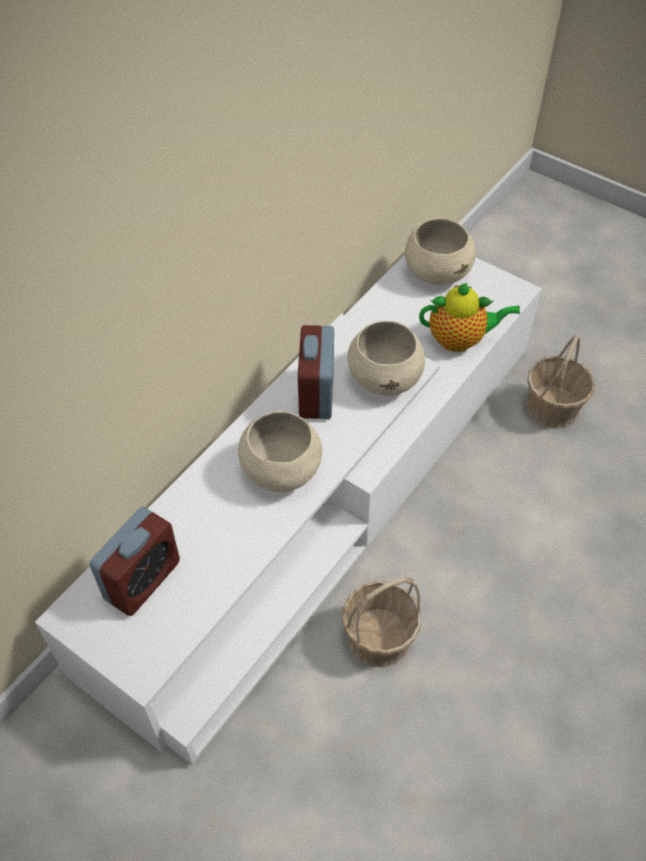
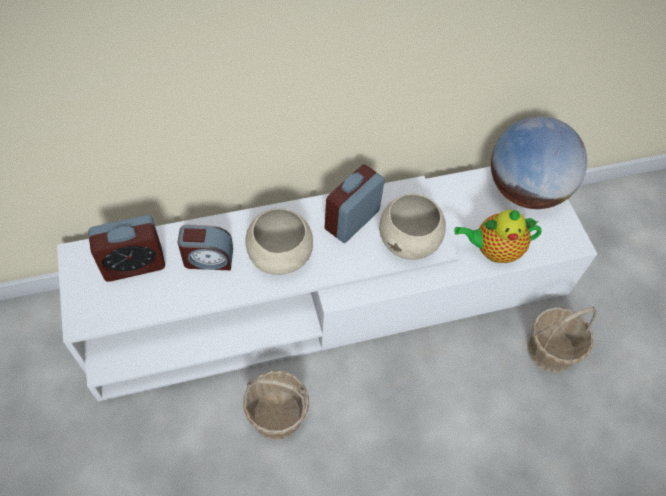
camera: 35 degrees right, 5 degrees up
(214, 521) = (208, 258): none -> alarm clock
(437, 272) = (525, 190): beige bowl -> globe
(460, 340) = (493, 250): teapot -> teapot turned 135 degrees clockwise

